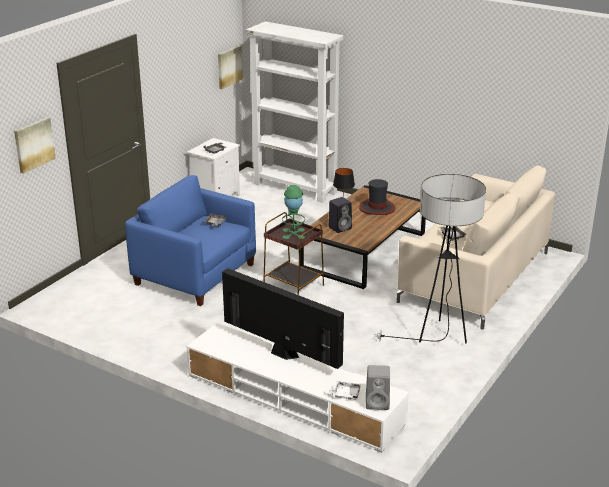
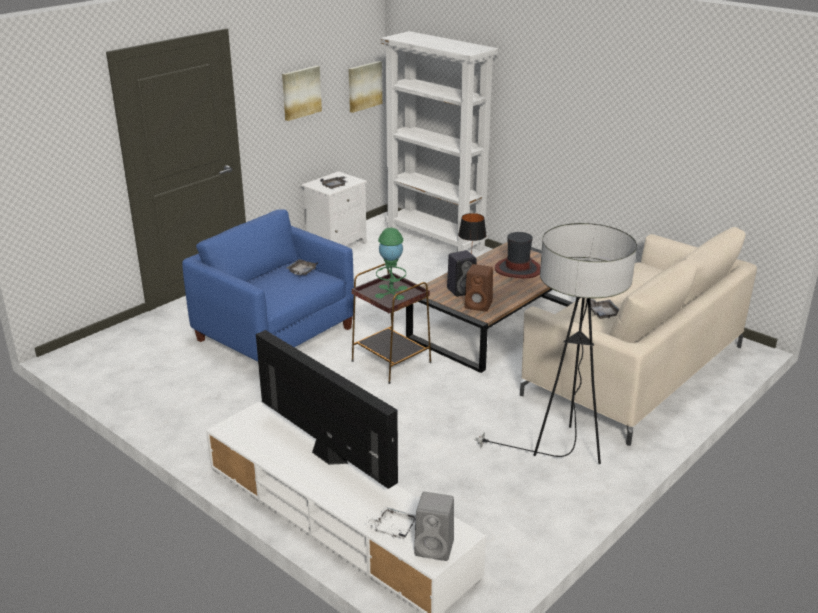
camera: 10 degrees right, 0 degrees up
(33, 144) = (71, 153): picture -> picture (301, 92)
(357, 238) = (479, 305): none -> brown speaker

